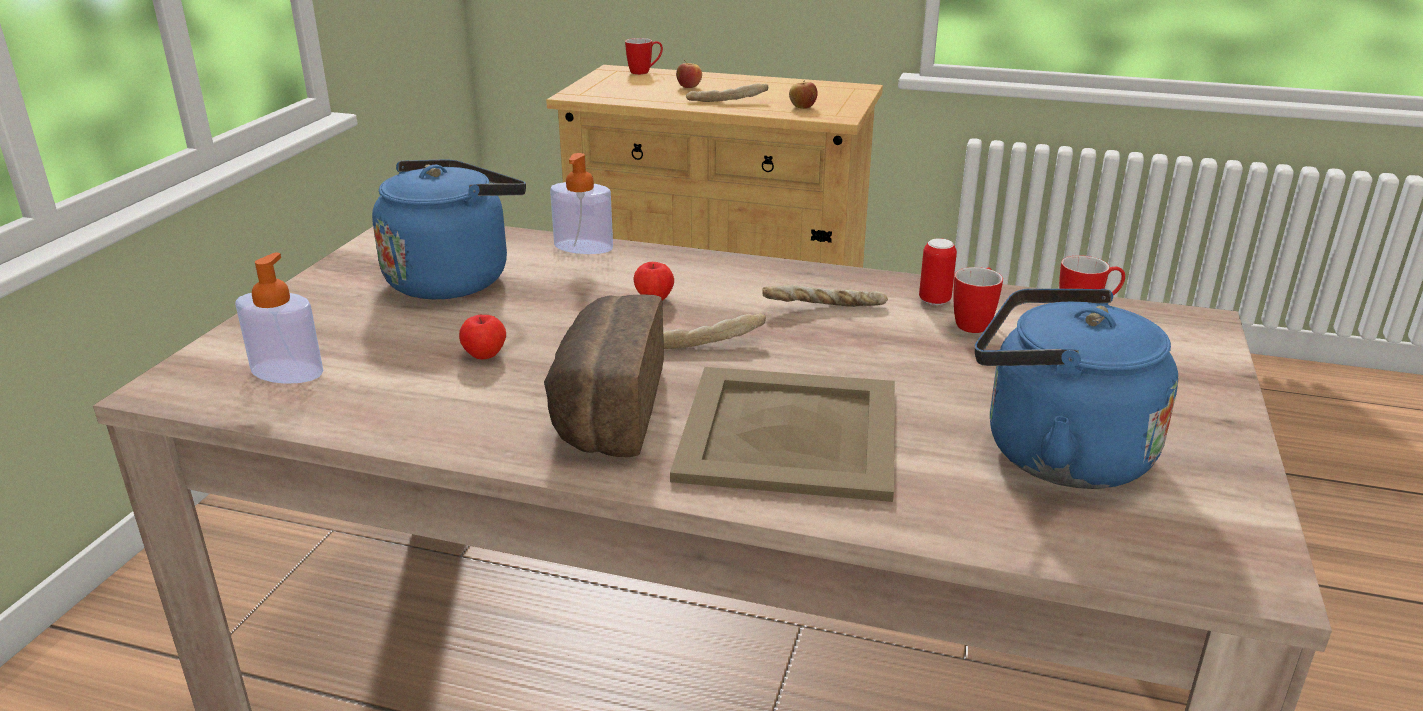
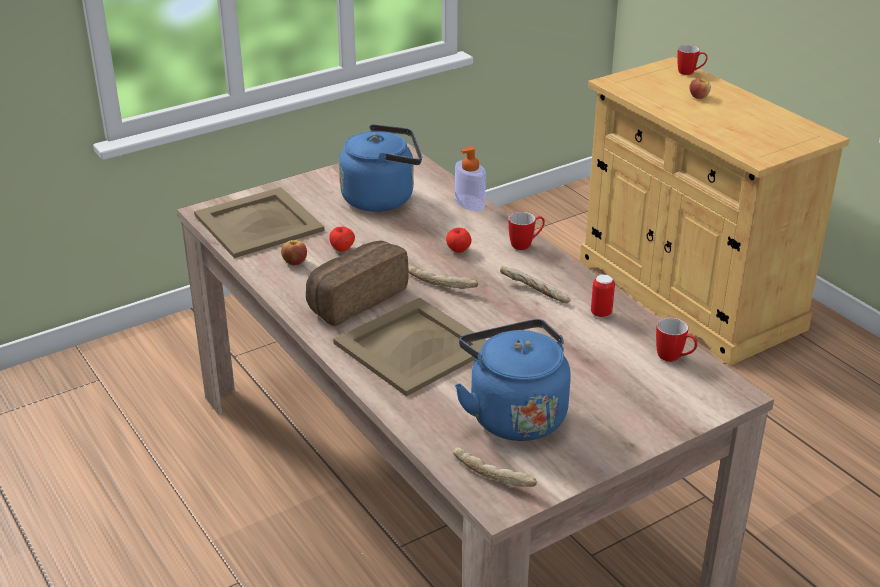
camera: 40 degrees right, 5 degrees up
(287, 372) = (257, 223): soap dispenser -> beige tray
(727, 101) = (704, 119): bread -> bread (493, 475)
(802, 107) = (748, 141): apple -> apple (295, 262)
(975, 322) = (600, 335): mug -> mug (526, 244)

